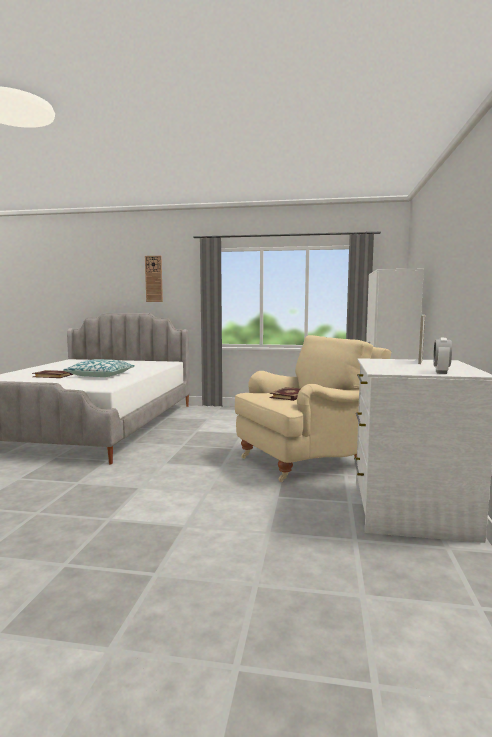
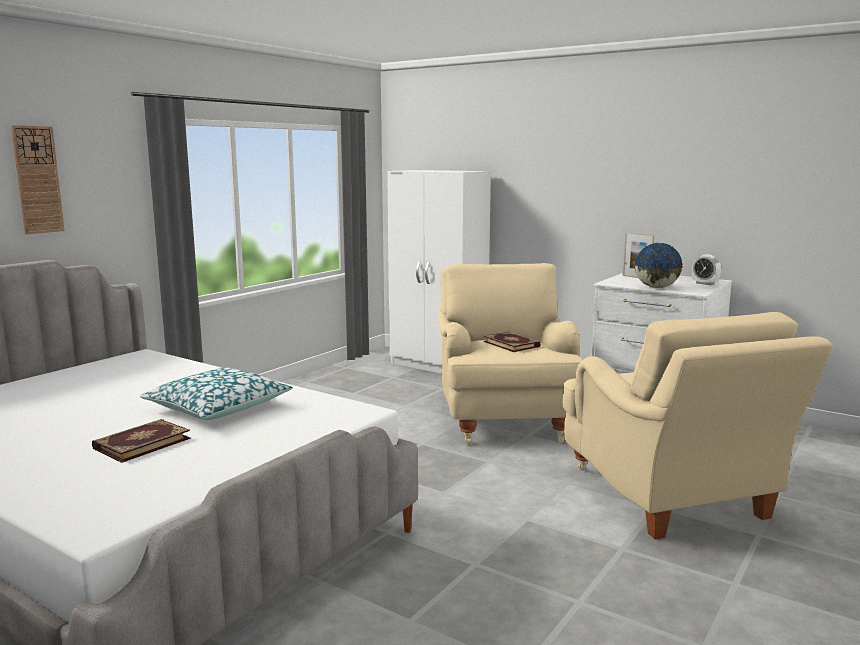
camera: 65 degrees left, 5 degrees up
(208, 530) = (671, 497): none -> beige armchair
(377, 365) = (656, 287): none -> globe

